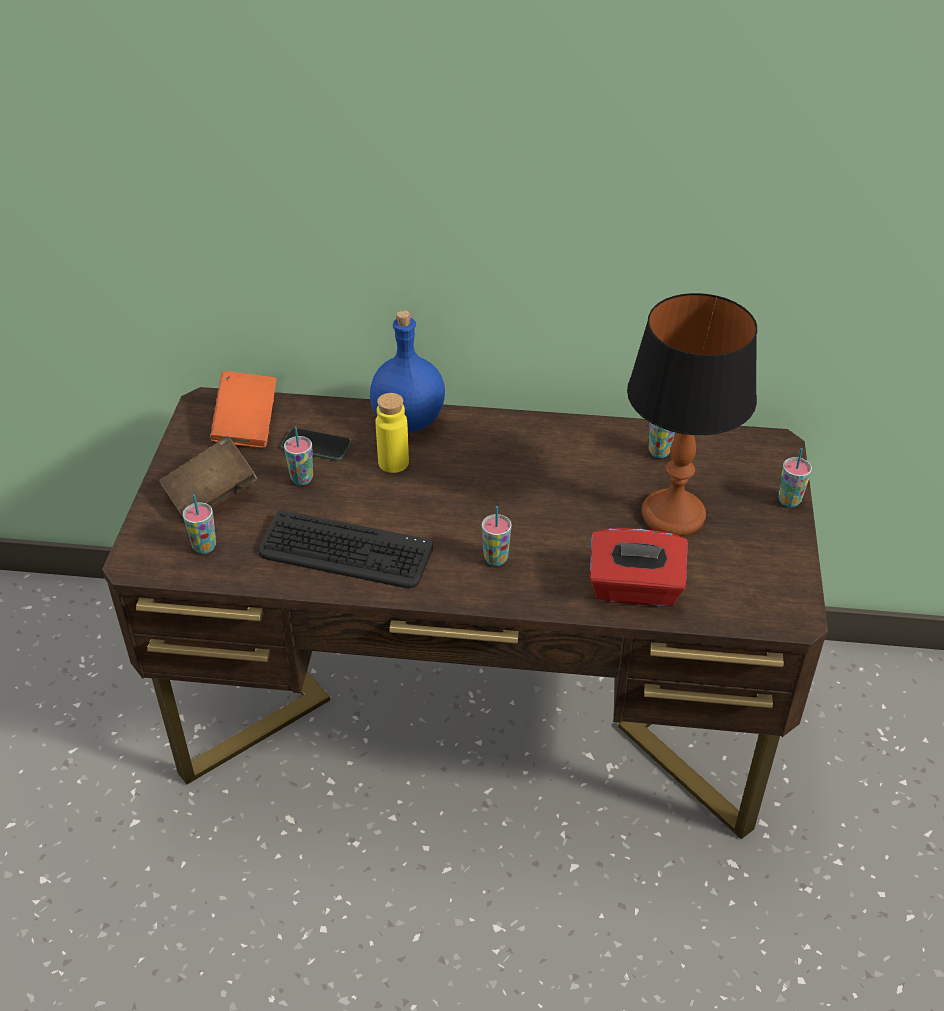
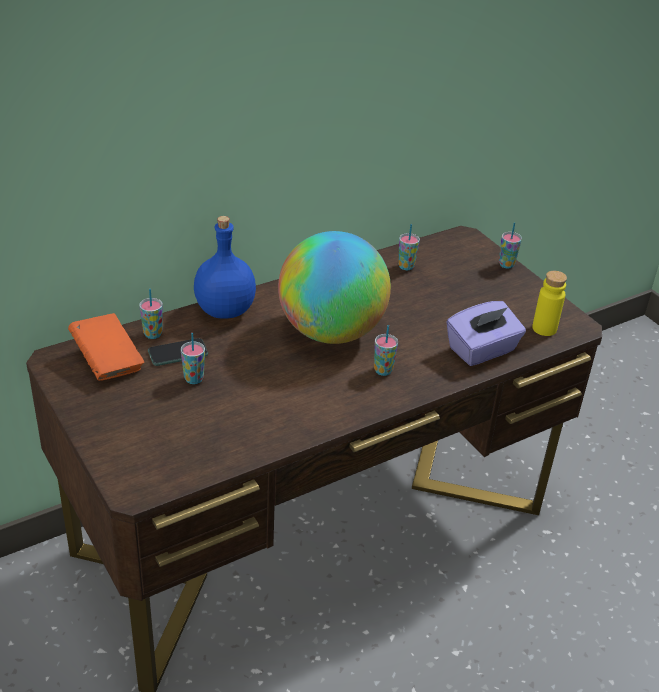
camera: 40 degrees left, 5 degrees down
(204, 547) = (175, 456): cup -> cup (153, 334)
(211, 496) = (138, 420): brown book -> none
(345, 552) = (281, 411): keyboard -> none
(393, 462) = (247, 341): yellow bottle -> yellow bottle (544, 328)
(489, 490) = (331, 332): none -> globe
(634, 589) = (482, 350): red tissue box -> purple tissue box
(674, 515) = (455, 299): table lamp -> none

